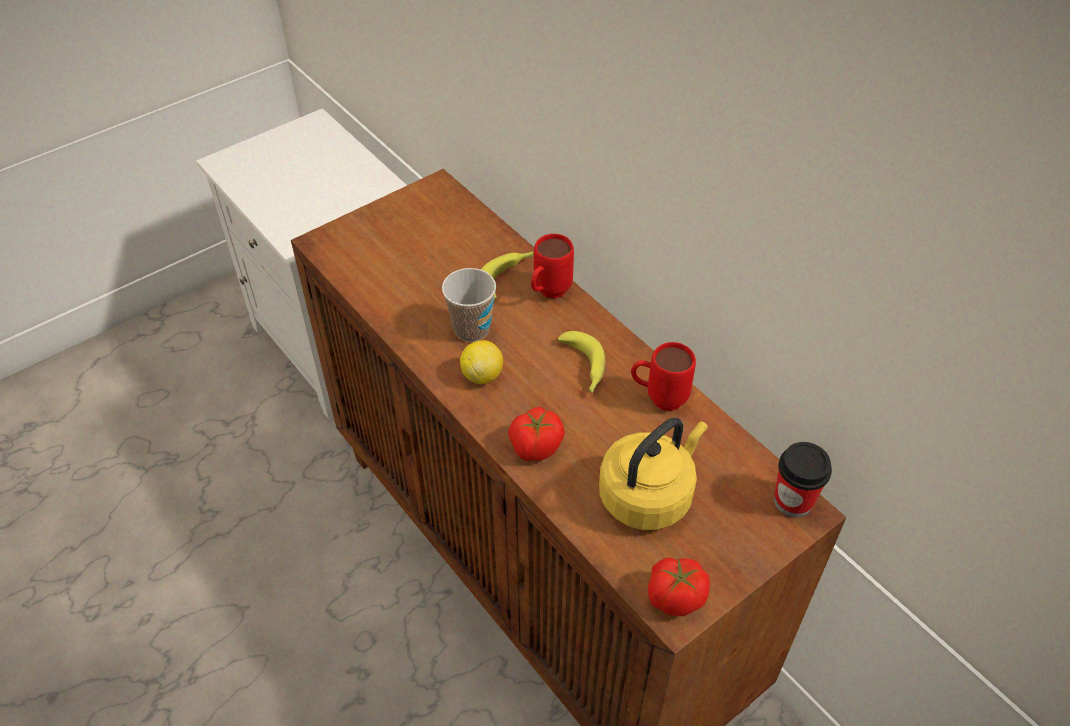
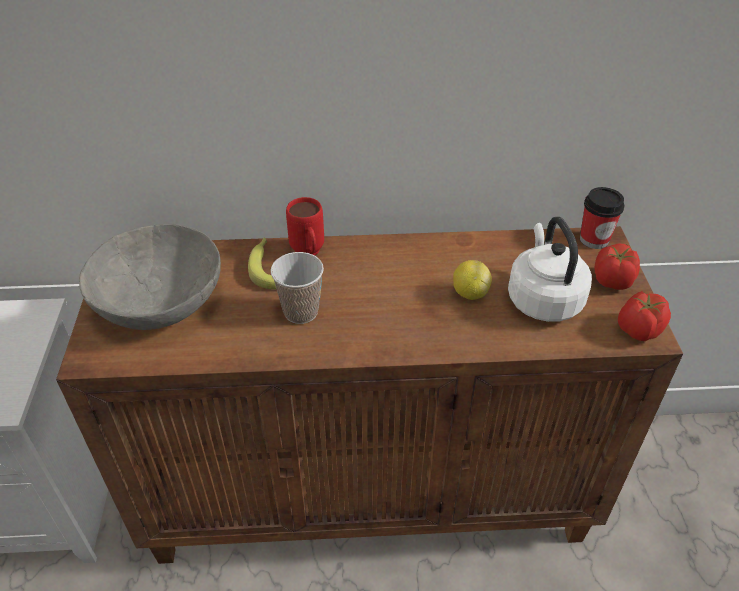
camera: 55 degrees left, 5 degrees down
(410, 241) = (161, 301): none -> grey bowl
(482, 375) = (355, 329): lemon -> lemon (470, 293)
(535, 447) = (453, 334): tomato -> tomato (611, 281)
(583, 368) = (400, 272): banana -> none
(649, 495) = (543, 299): yellow kettle -> white kettle
(658, 398) = (461, 252): red mug -> none

